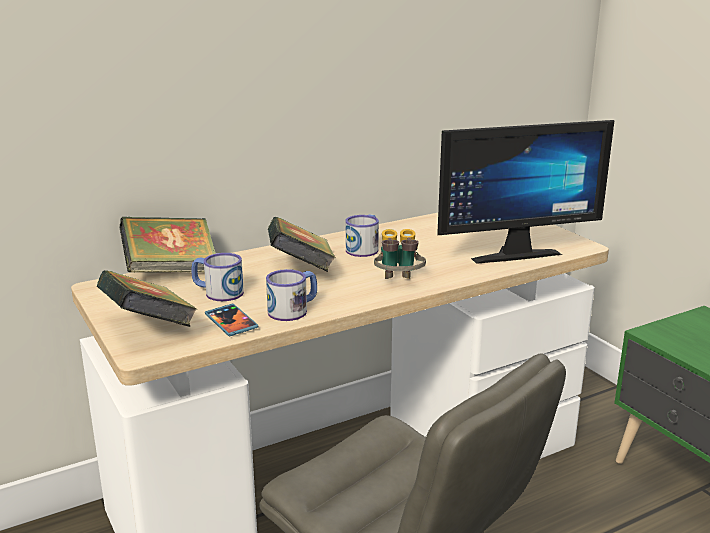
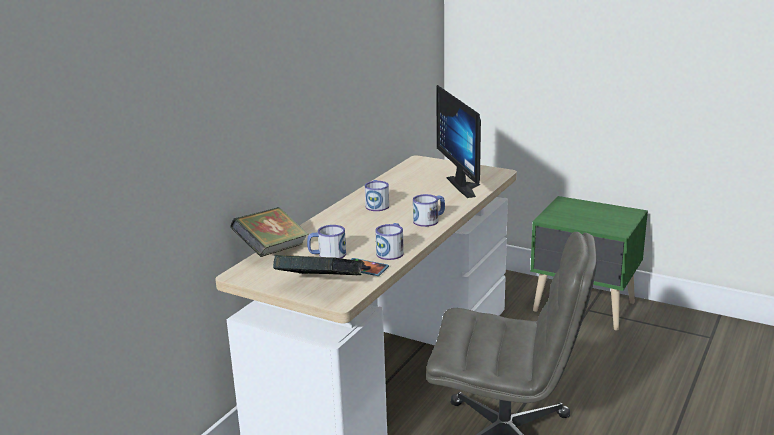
camera: 30 degrees left, 0 degrees up
(301, 270) = (358, 228): book -> none
(398, 283) = (429, 220): binoculars -> mug
(511, 252) = (467, 185): monitor -> monitor turned 120 degrees clockwise

